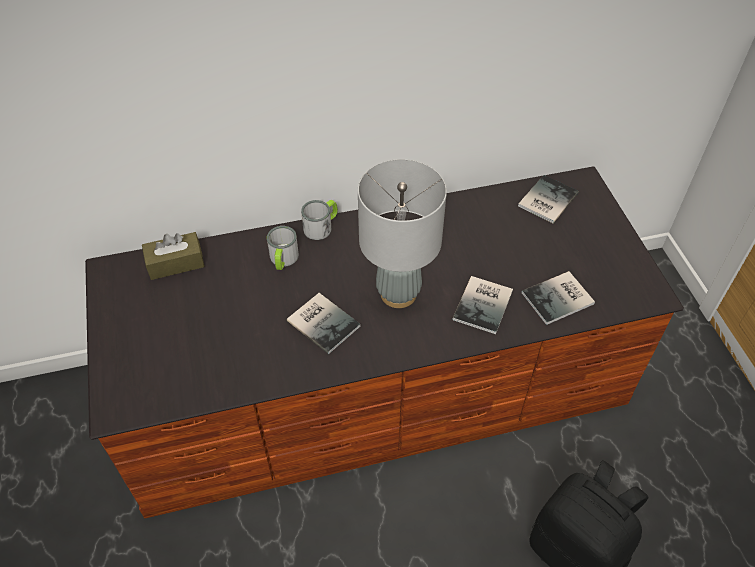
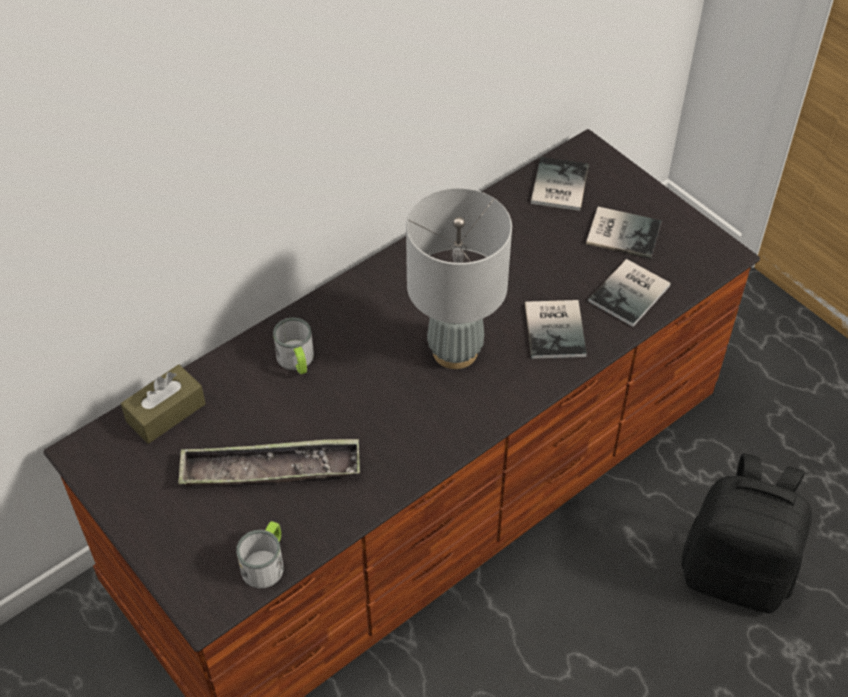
camera: 25 degrees left, 0 degrees up
(218, 329) = (270, 469): none -> tray
(321, 226) = (318, 305): mug -> mug (266, 562)
(323, 321) = (389, 414): book -> book (621, 232)

